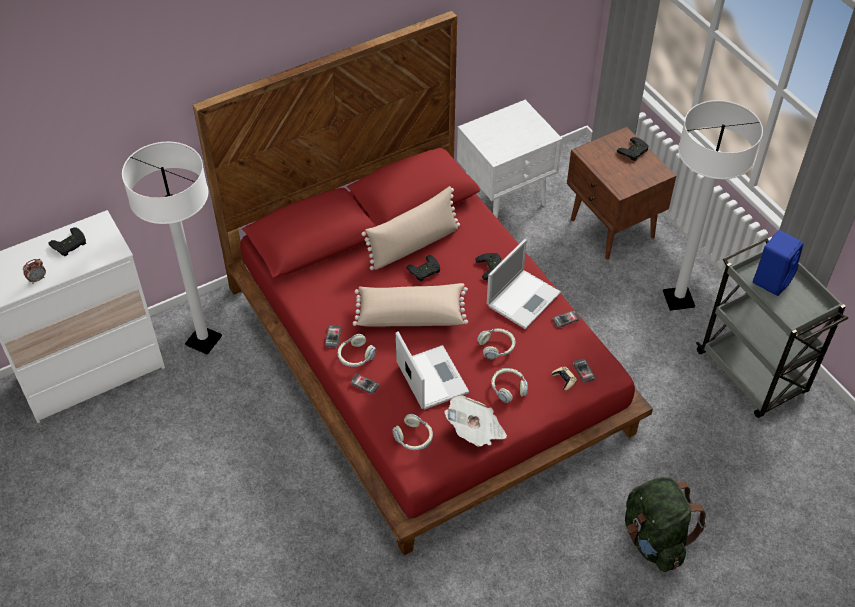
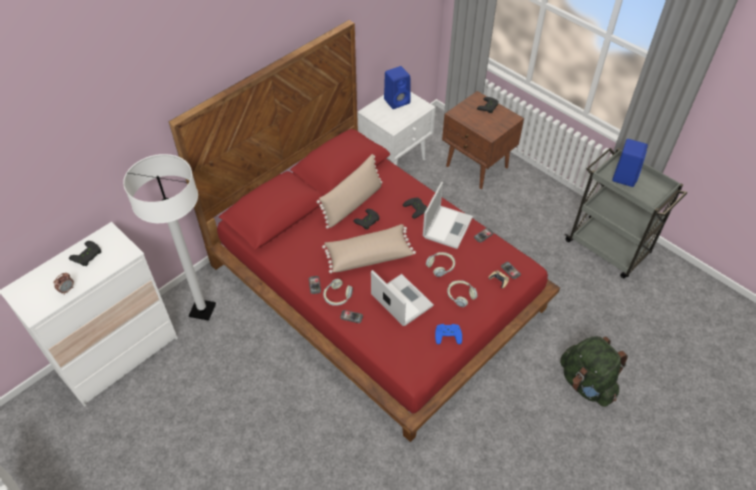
camera: 15 degrees left, 0 degrees up
(414, 438) = (404, 350): headphones -> none
(475, 431) = (448, 334): newspaper -> blue game controller
(515, 121) = (397, 101): none -> blue speaker
(678, 299) = (539, 207): white floor lamp -> none

